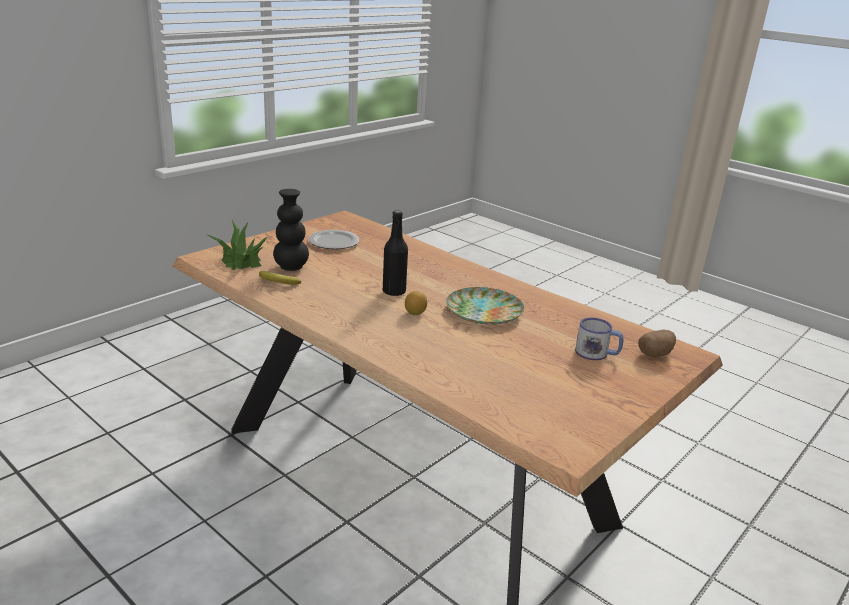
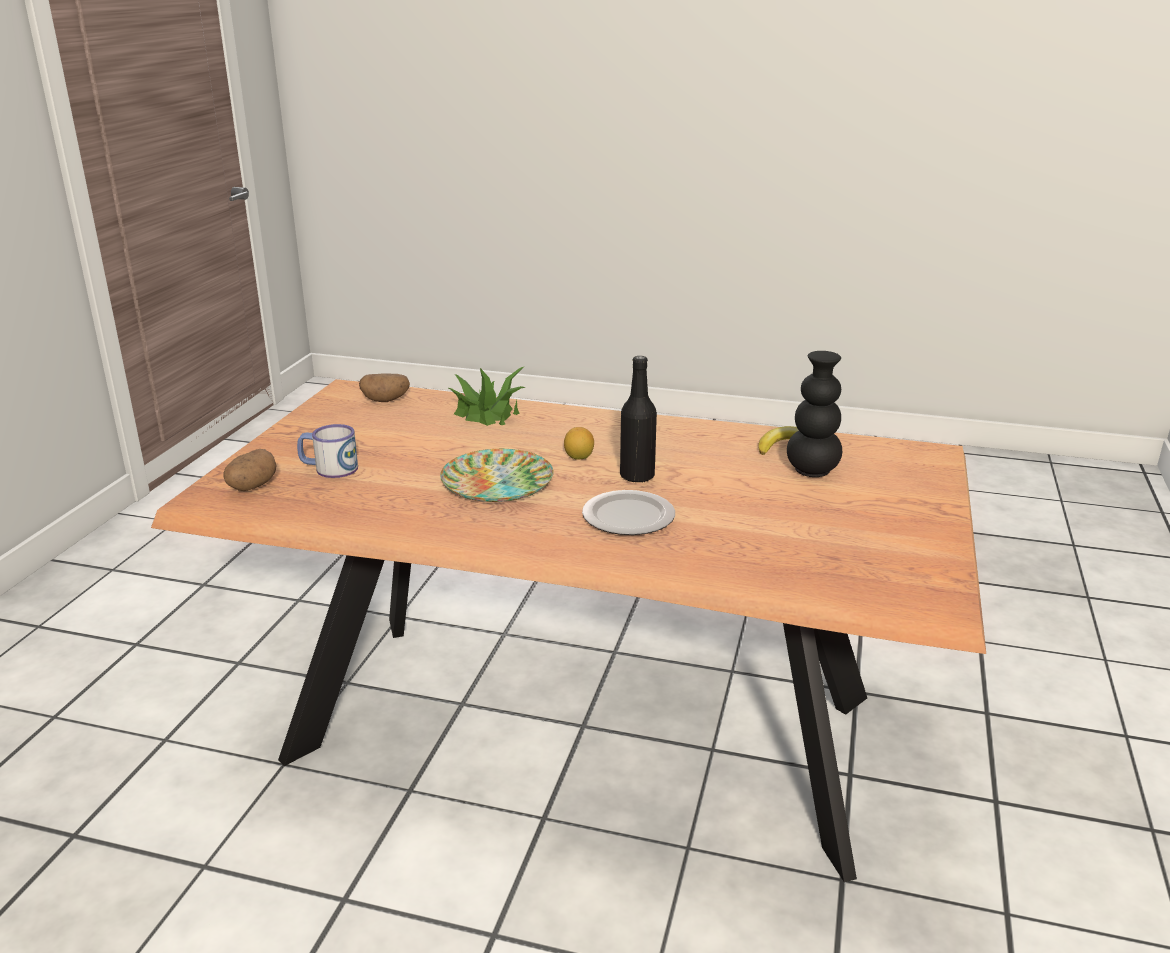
camera: 155 degrees right, 0 degrees up
(241, 260) = (886, 462): potted plant -> potted plant (487, 414)
(334, 242) = (841, 533): plate -> plate (626, 516)
(531, 418) = (386, 400): none -> potato

